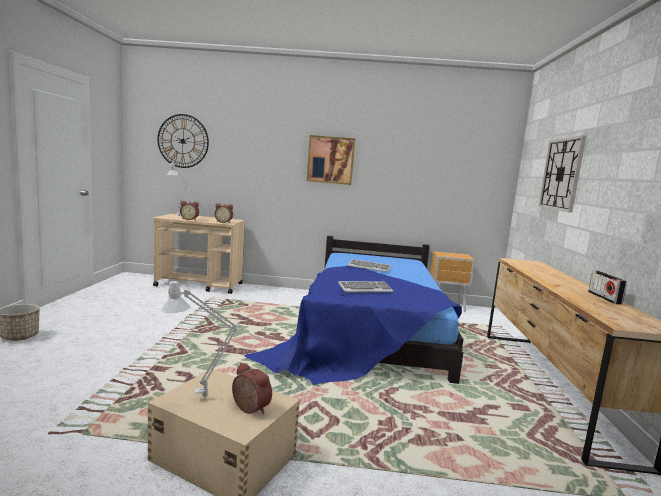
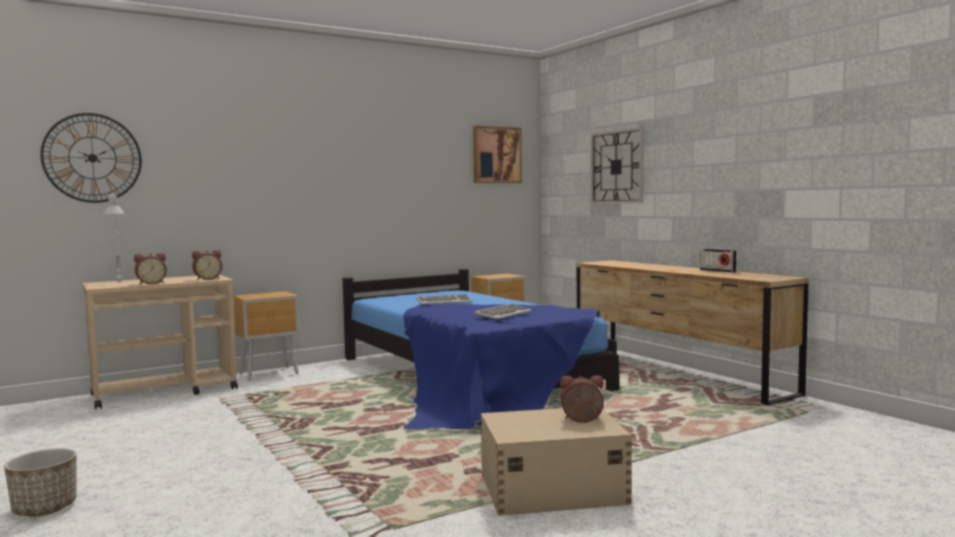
camera: 35 degrees left, 5 degrees down
(211, 396) = (534, 424): grey table lamp -> none
(265, 289) = (270, 374): none -> brown nightstand
(330, 160) = (334, 172): picture -> picture (496, 155)

